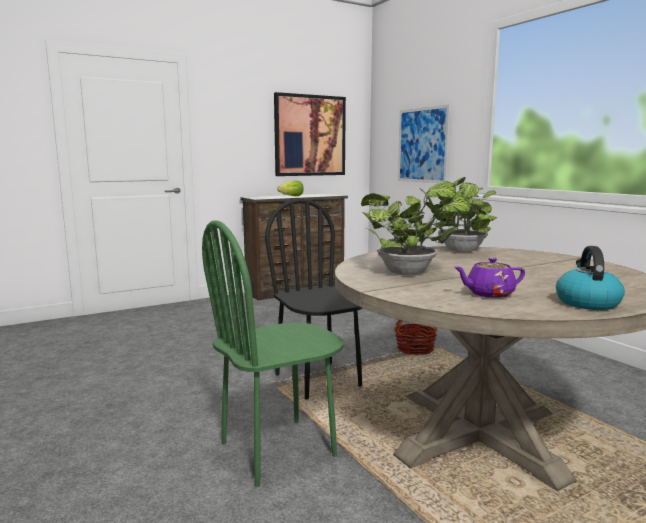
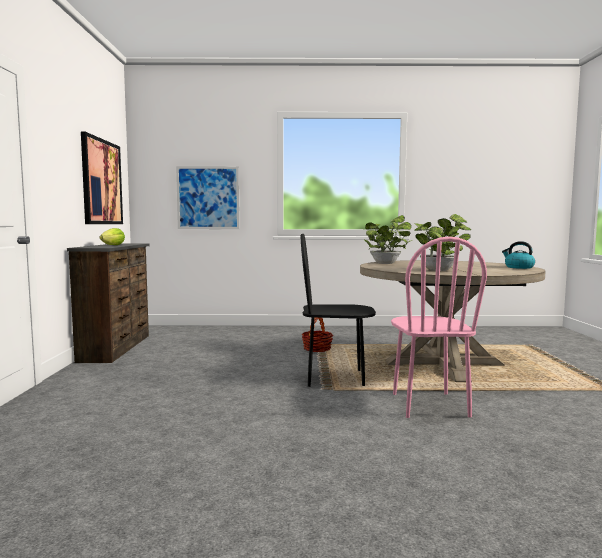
camera: 60 degrees left, 5 degrees down
(278, 449) = (429, 405): green chair -> pink chair
(489, 294) = (496, 270): purple teapot -> none

